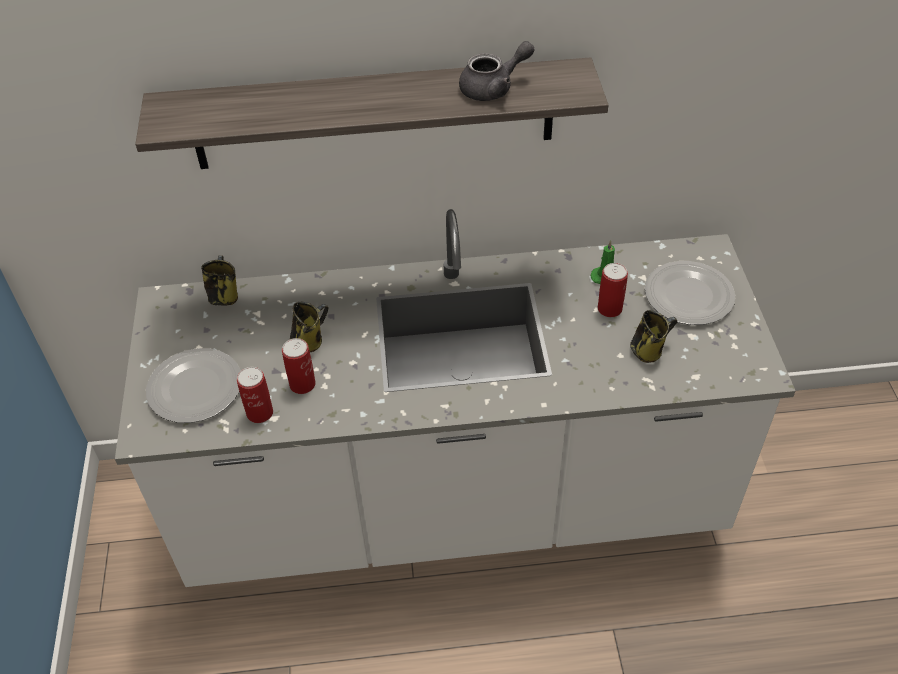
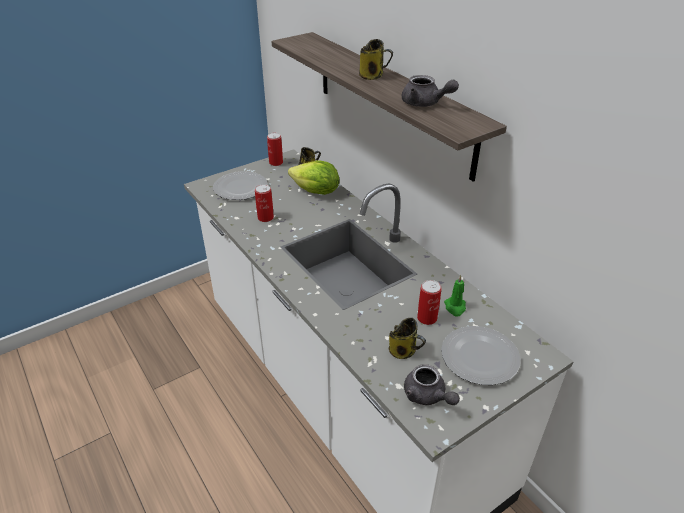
camera: 60 degrees right, 10 degrees down
(260, 413) = (237, 212): can -> can (276, 163)
(283, 306) = (316, 192): none -> lettuce
(310, 340) = (298, 209): mug -> mug (372, 76)
(721, 360) = (427, 396): none -> grey teapot

